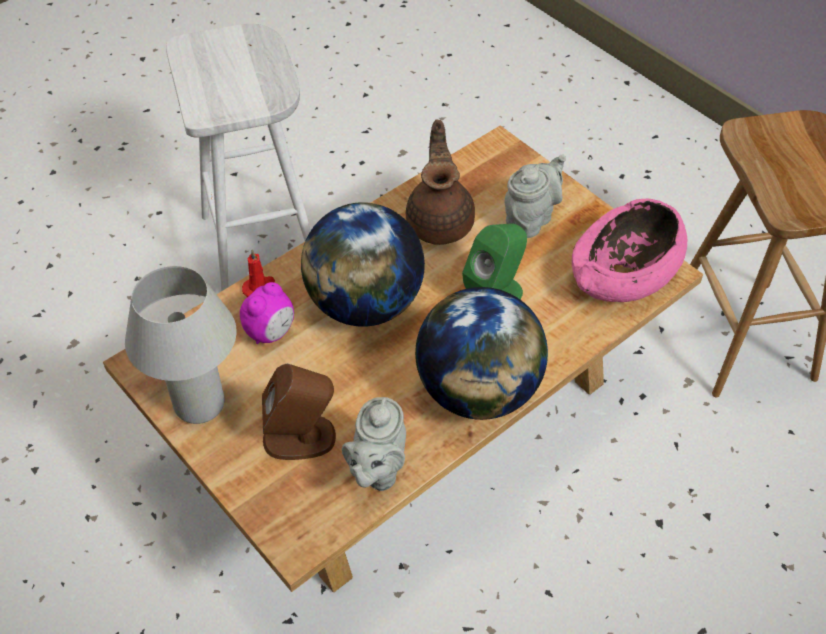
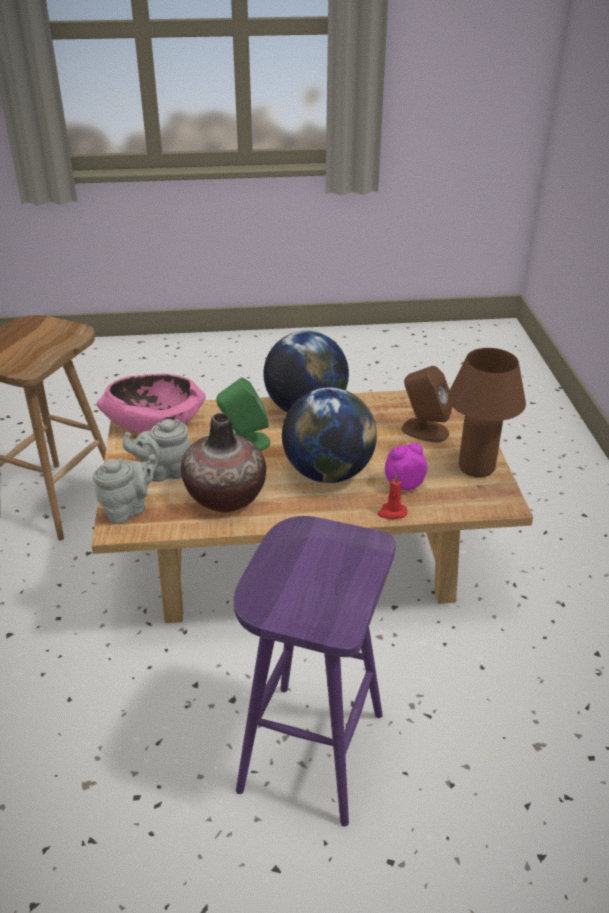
camera: 145 degrees left, 15 degrees down
(199, 404) = (476, 467): white table lamp -> brown table lamp
(263, 248) = (311, 749): white stool -> purple stool
(377, 470) = (392, 404): grey teapot -> grey teapot (128, 509)
(440, 222) = (225, 497): brown teapot -> vase

